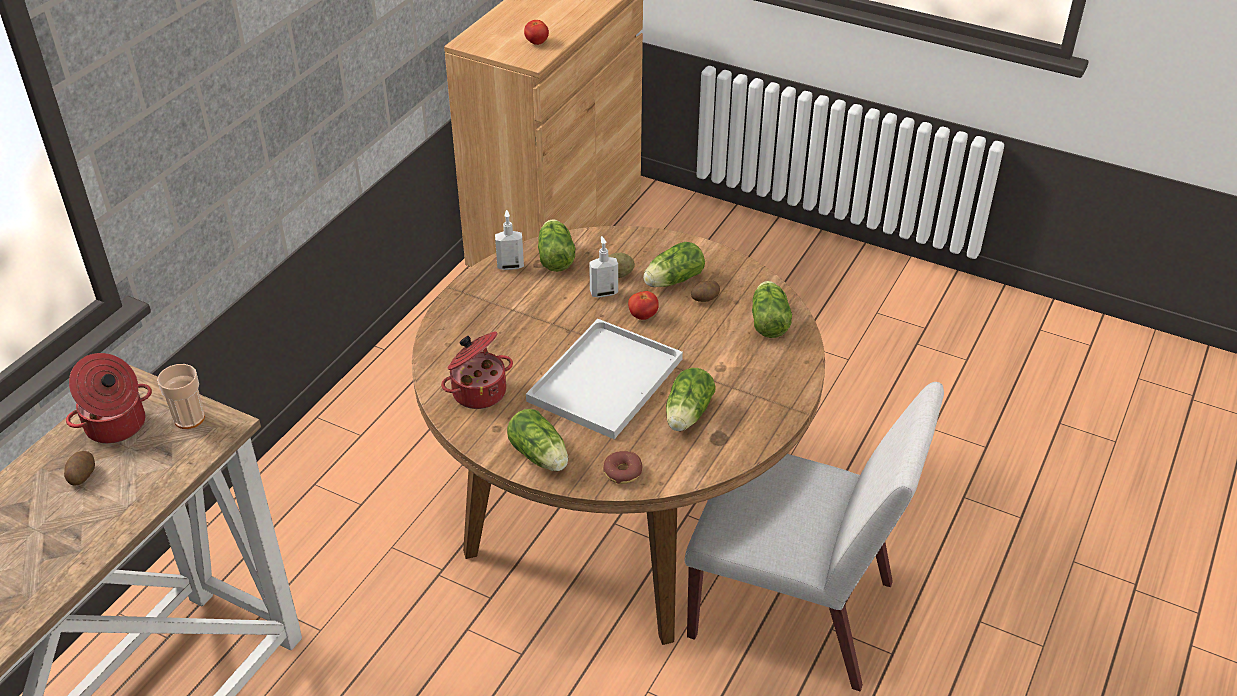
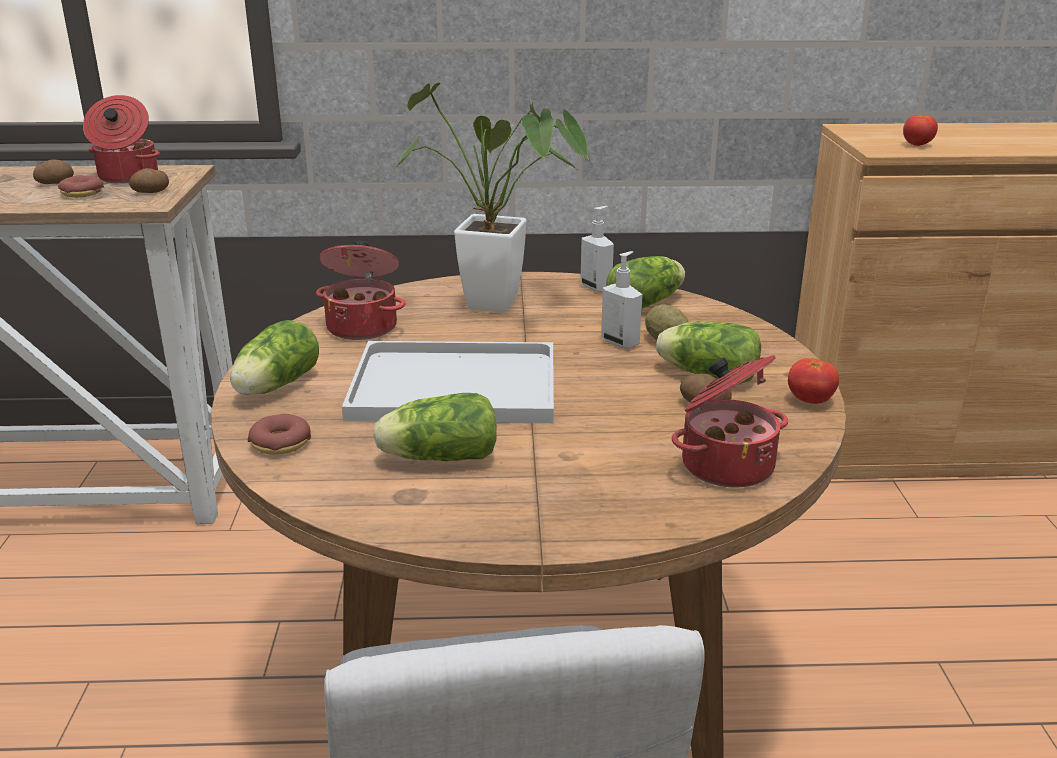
camera: 60 degrees right, 15 degrees down
(144, 462) = (82, 194): none -> donut
(189, 418) = (151, 192): cup -> potato
(503, 317) = (504, 306): none -> potted plant
(643, 316) = (608, 375): tomato -> tomato (810, 400)
(769, 320) = (725, 464): lettuce -> cooking pot

